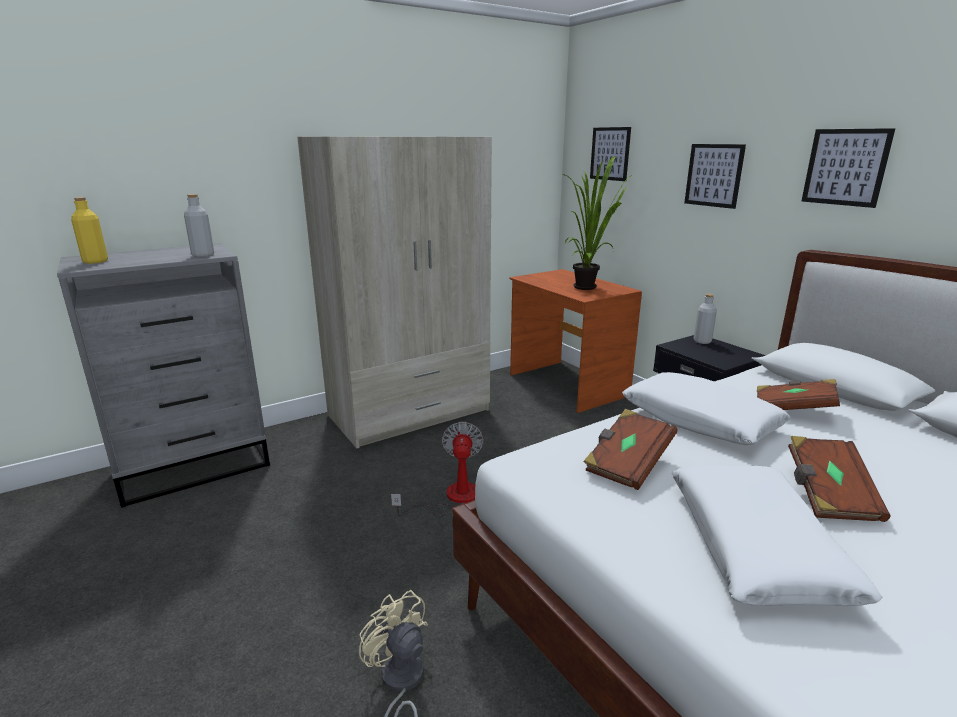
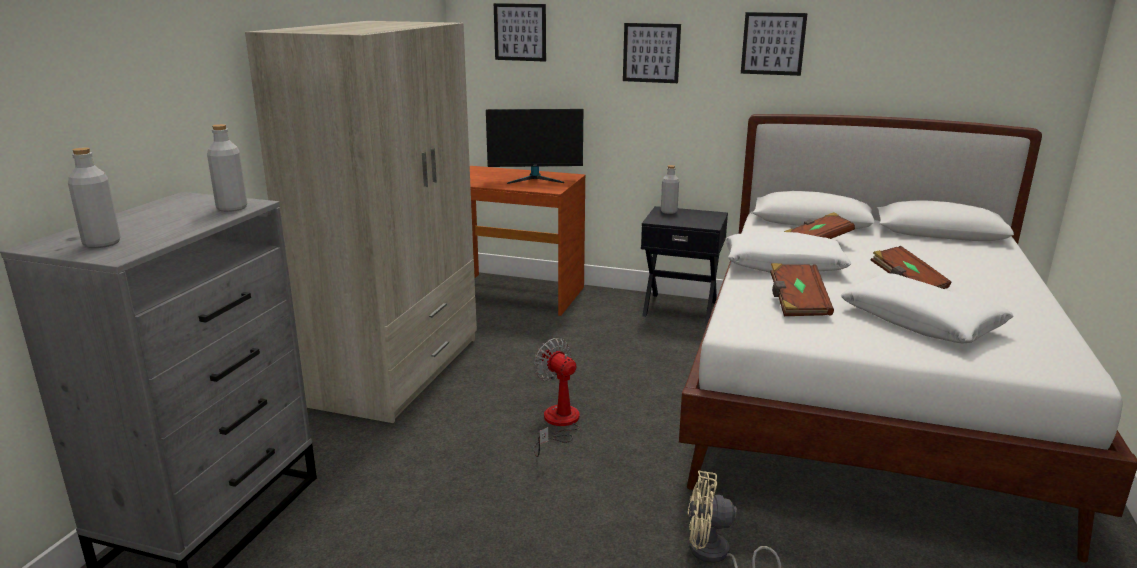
camera: 40 degrees left, 0 degrees up
(95, 261) = (102, 243): yellow bottle -> grey bottle
(589, 287) = (535, 179): potted plant -> monitor

